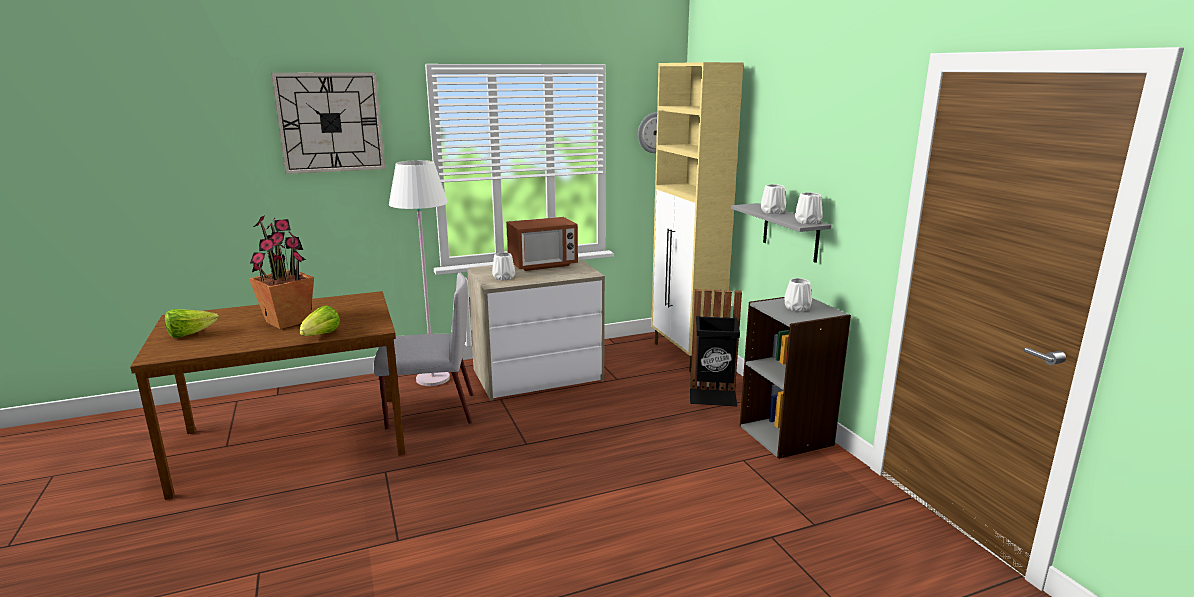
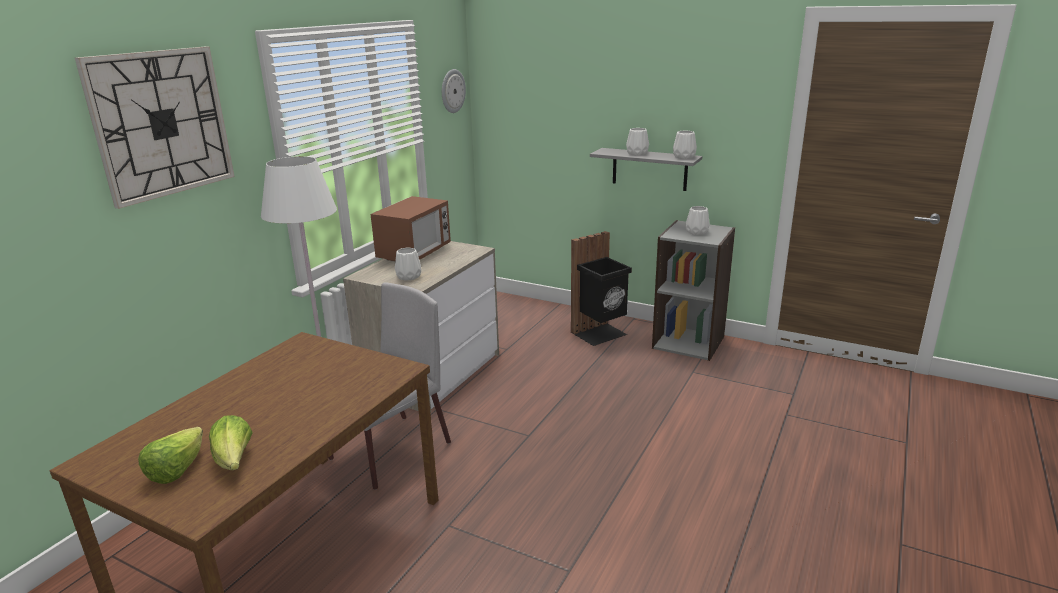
camera: 40 degrees left, 5 degrees up
(288, 321) = (275, 402): potted plant -> none
(321, 336) = (361, 400): lettuce -> lettuce (234, 461)
(686, 355) = (527, 308): beige cabinet -> none

